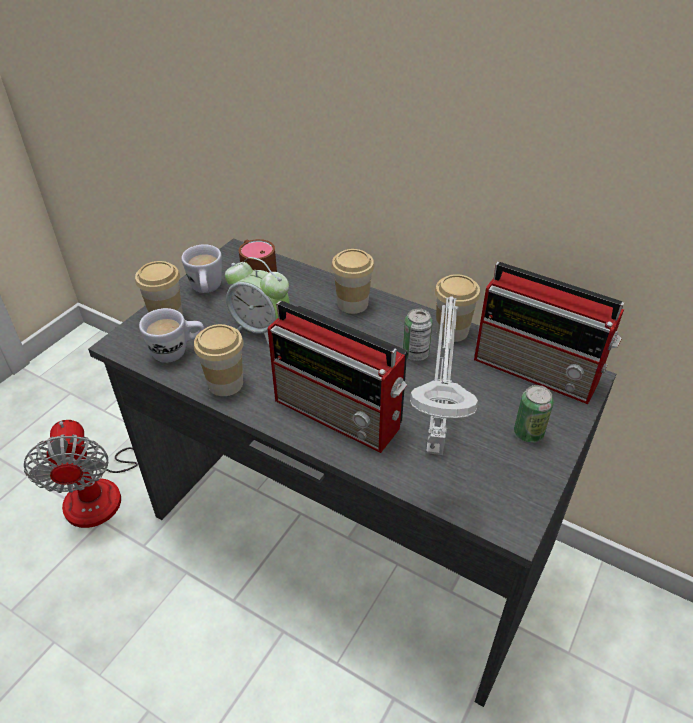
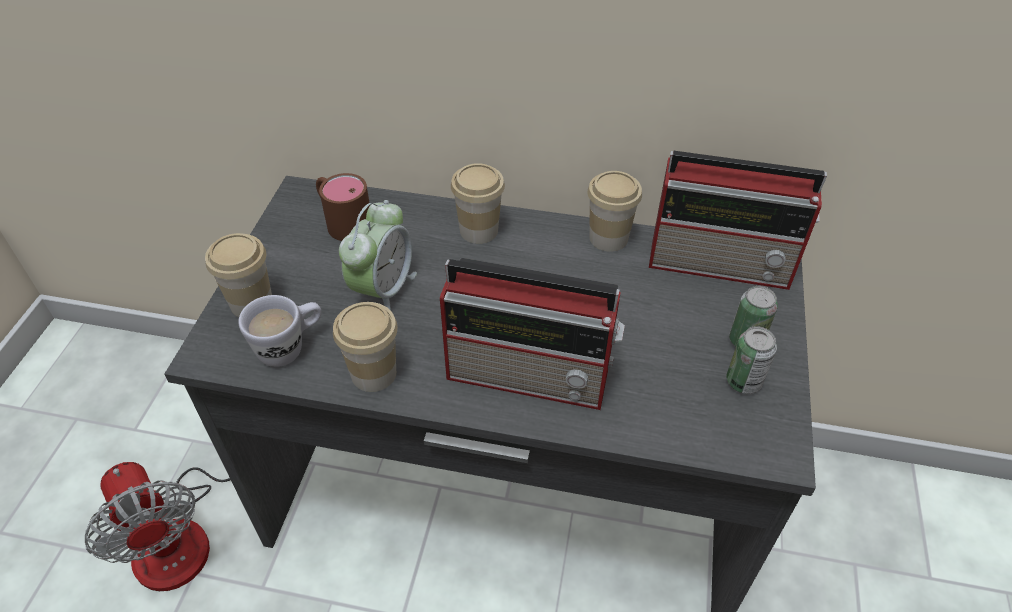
camera: 20 degrees left, 5 degrees up
(206, 290) = (287, 254): white mug -> none
(261, 329) = (383, 290): alarm clock -> alarm clock turned 75 degrees counterclockwise
(415, 354) = (581, 277): can -> can (743, 381)
(435, 446) = (655, 383): grey table lamp -> none

